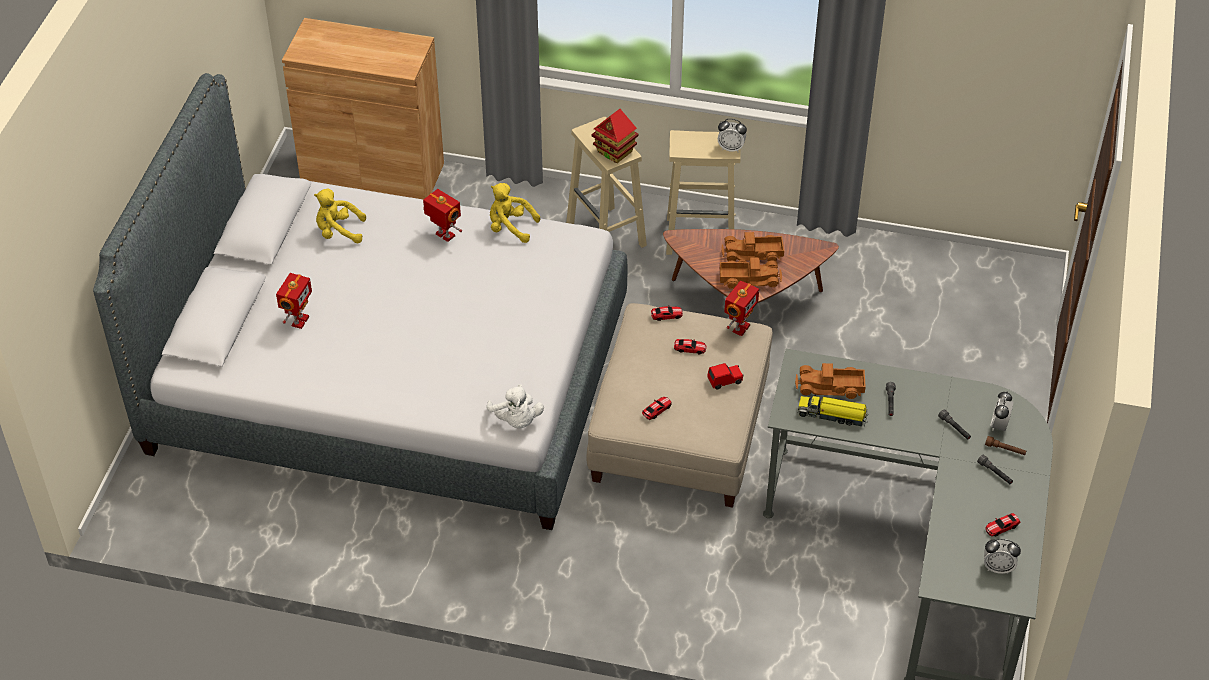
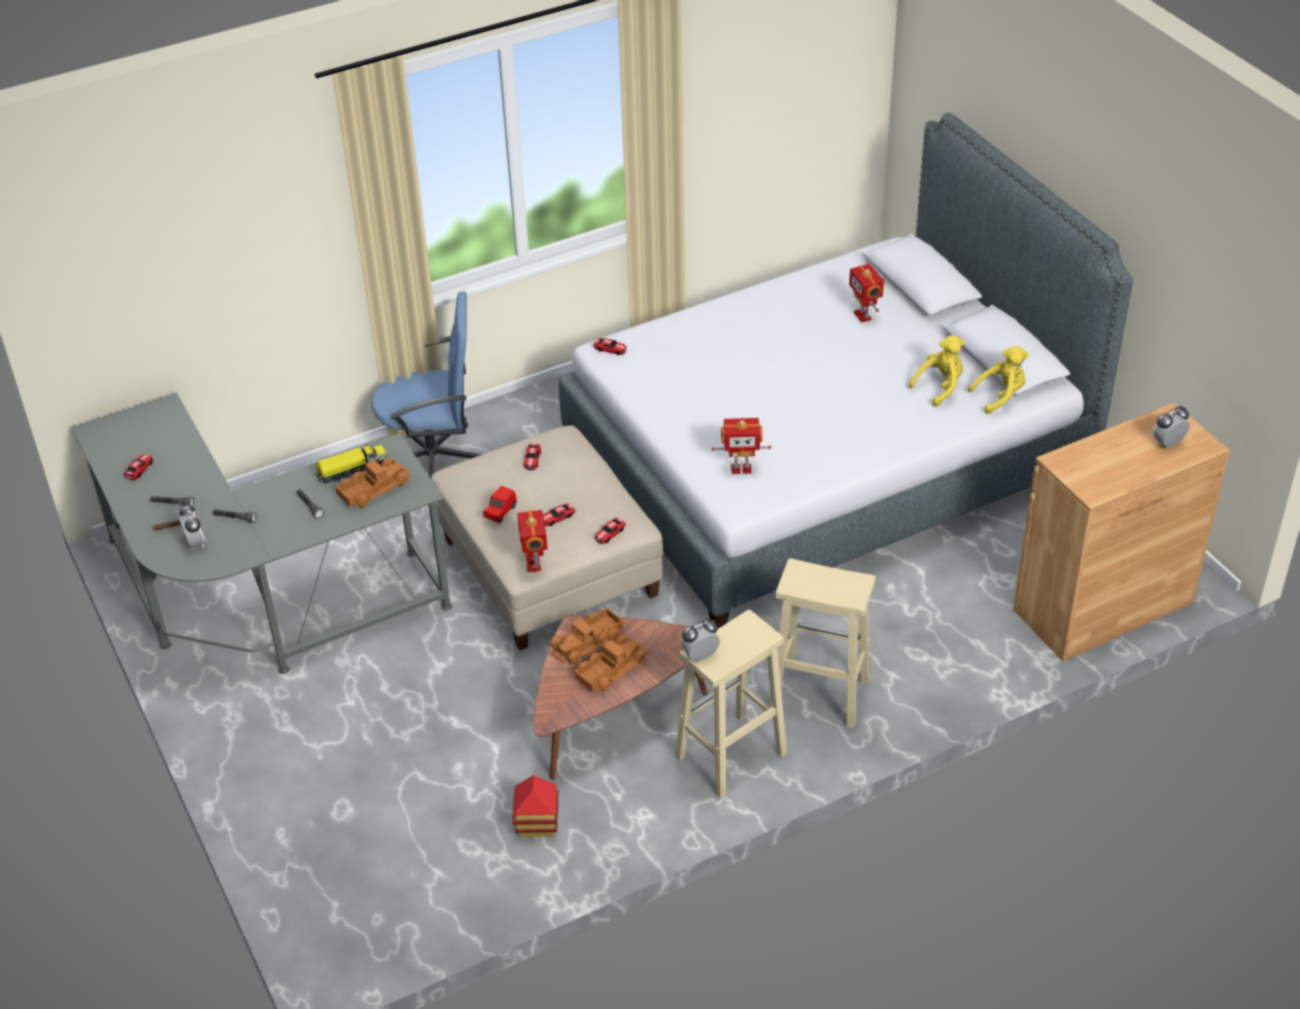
camera: 140 degrees right, 5 degrees down
(444, 236) = (854, 435): toy robot -> toy robot (741, 468)
(510, 227) = (812, 475): yellow plush toy -> yellow plush toy (1000, 396)
(516, 420) = (610, 349): white plush toy -> toy car
(615, 152) = (804, 579): toy house -> toy house (537, 825)
(670, 594) = (434, 459): none -> blue office chair
(998, 567) = (123, 441): alarm clock -> alarm clock (1168, 444)

